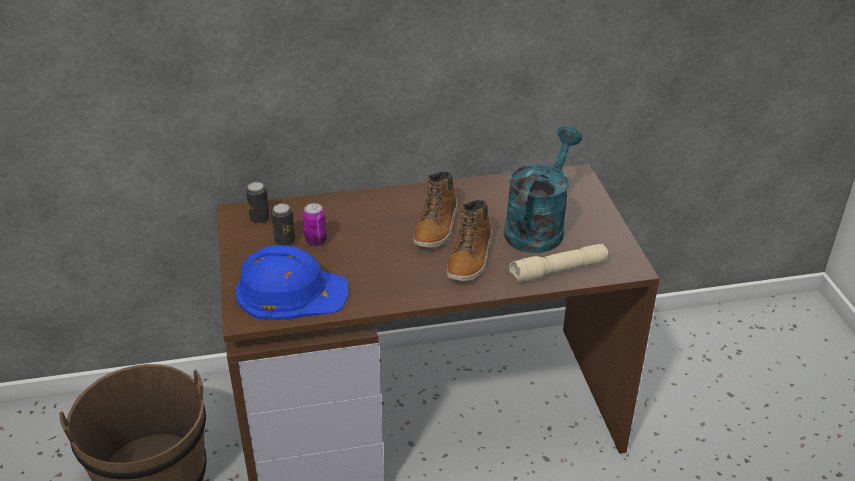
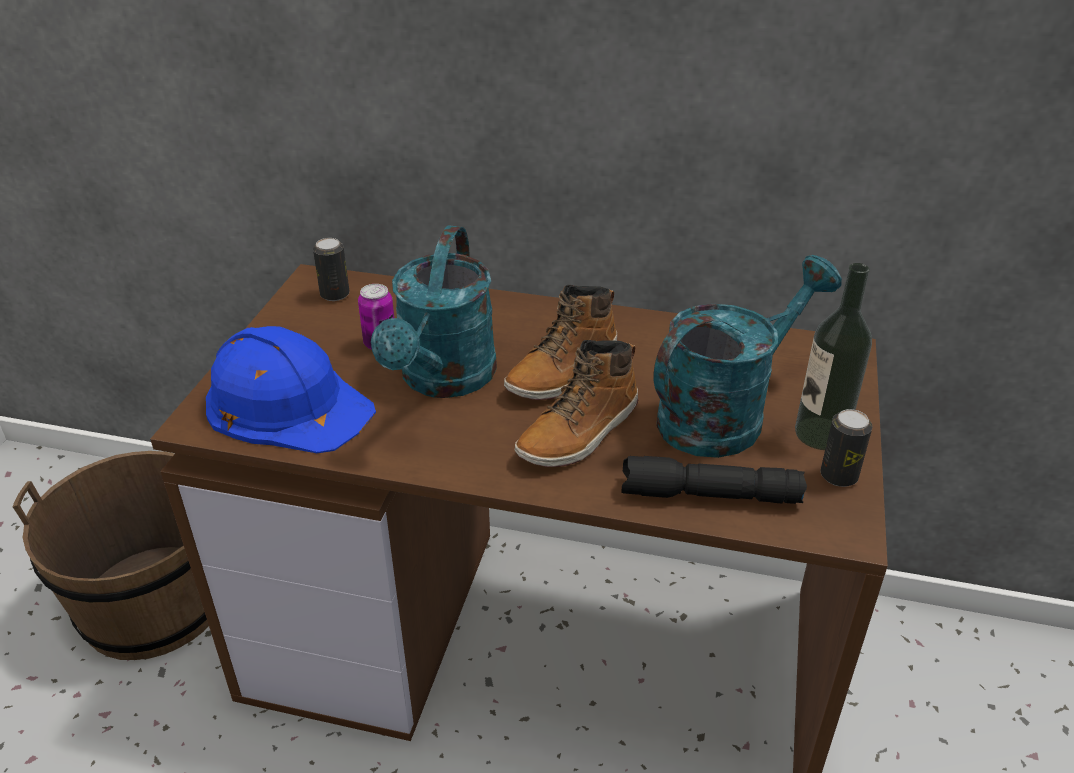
camera: 25 degrees right, 0 degrees up
(285, 241) = (341, 332): can -> can (838, 476)
(372, 252) = (443, 380): none -> turquoise watering can
(558, 271) = (708, 496): beige flashlight -> black flashlight
(592, 223) = (821, 433): none -> bottle

